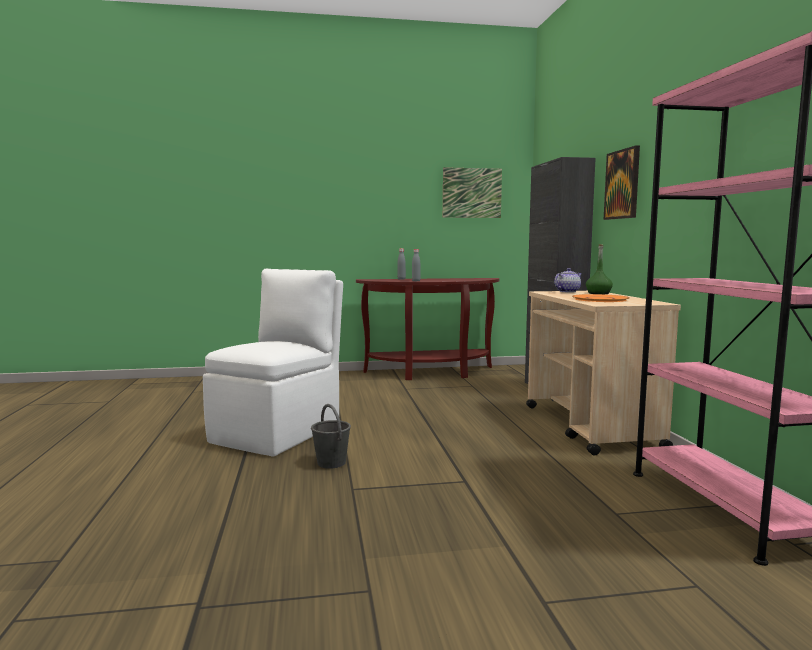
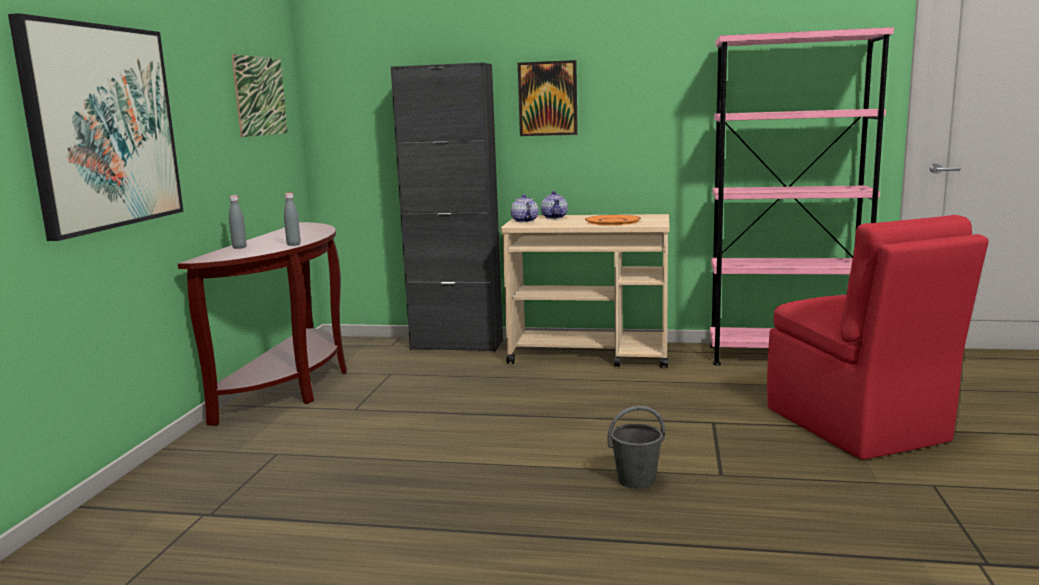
camera: 70 degrees left, 5 degrees up
(279, 432) = (487, 508): white chair -> none
(319, 206) = (103, 127): none -> picture
(513, 551) = (857, 426): none -> red chair
(598, 293) = (554, 217): green bottle -> teapot

